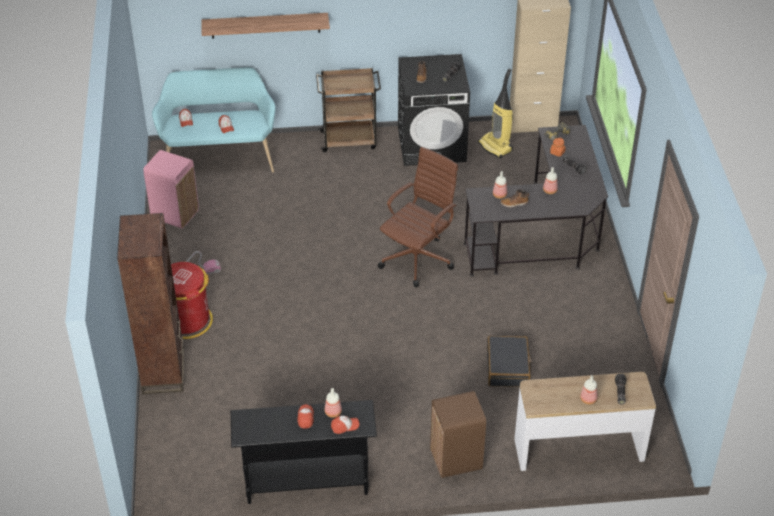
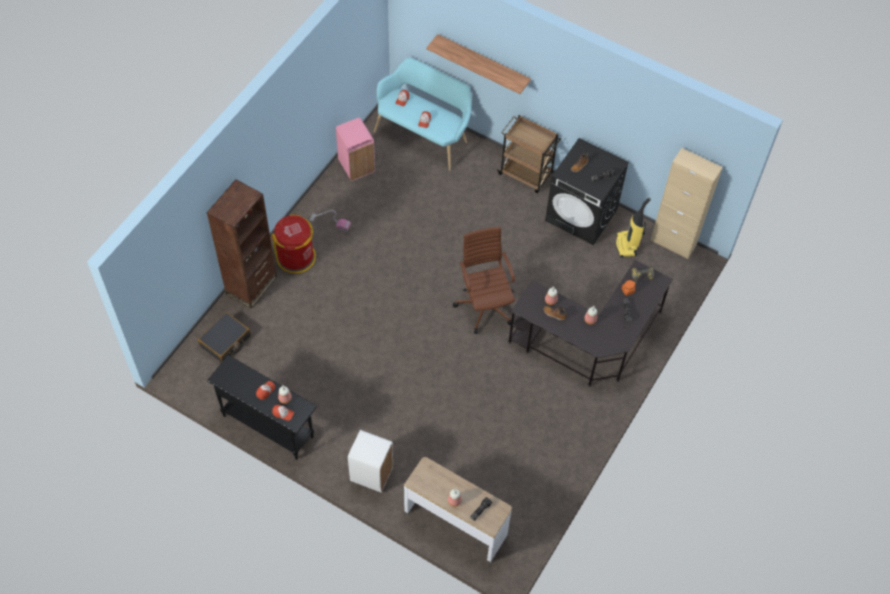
camera: 35 degrees right, 15 degrees up
(418, 258) = (485, 305): brown office chair -> brown office chair turned 90 degrees counterclockwise
(456, 460) = (371, 474): brown trash can -> white trash can
(508, 367) = (467, 430): black suitcase -> black suitcase (225, 341)

